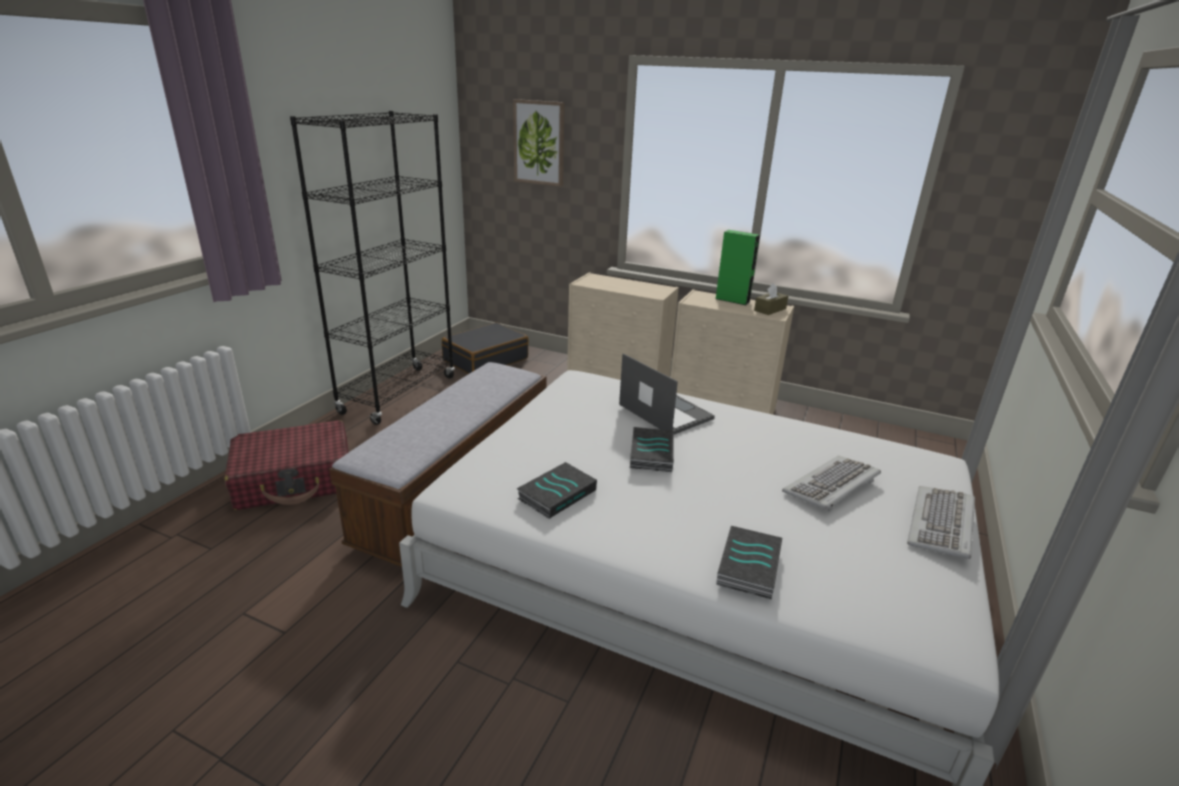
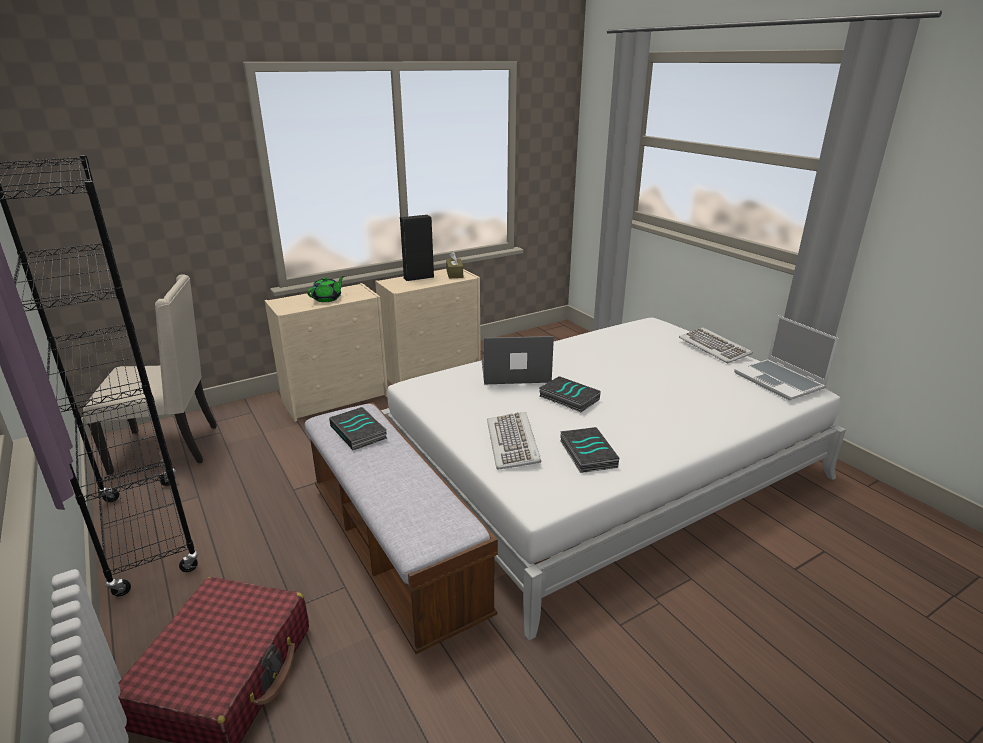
camera: 55 degrees left, 0 degrees up
(485, 359) = (169, 447): black suitcase -> beige chair
(539, 143) = (145, 172): picture -> none
(625, 287) = (327, 299): none -> green teapot
(732, 300) = (418, 277): green speaker -> black speaker
(750, 567) = (721, 414): book -> book (359, 432)
(832, 486) = (656, 358): keyboard -> keyboard (513, 443)
(926, 606) = (780, 381): none -> laptop

